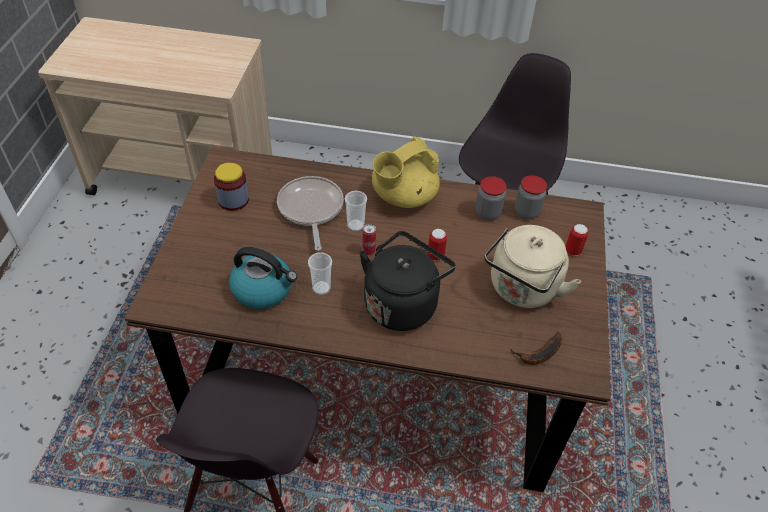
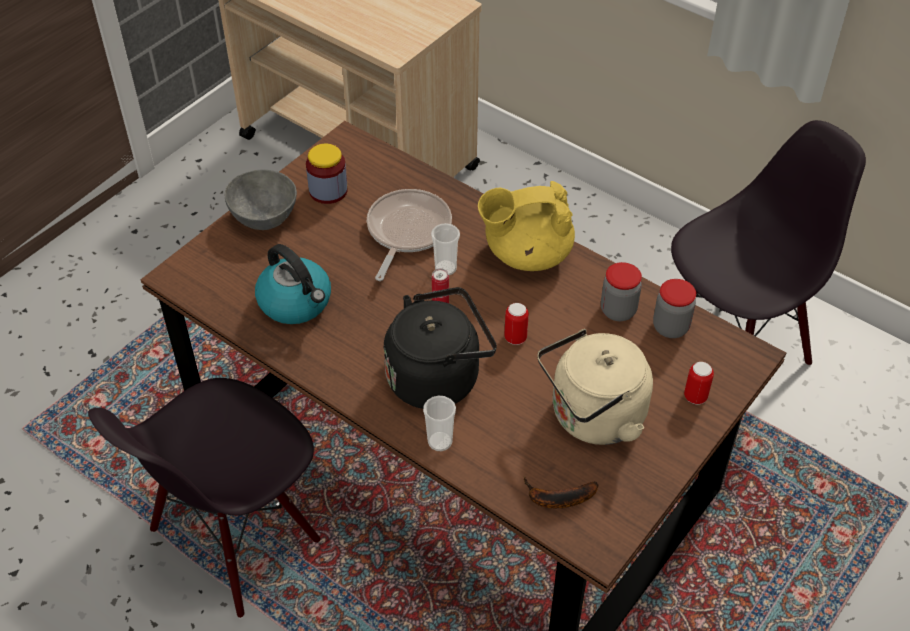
camera: 30 degrees right, 0 degrees up
(195, 235) = (264, 216): none -> grey bowl
(321, 288) = (359, 325): cup -> cup (440, 441)

